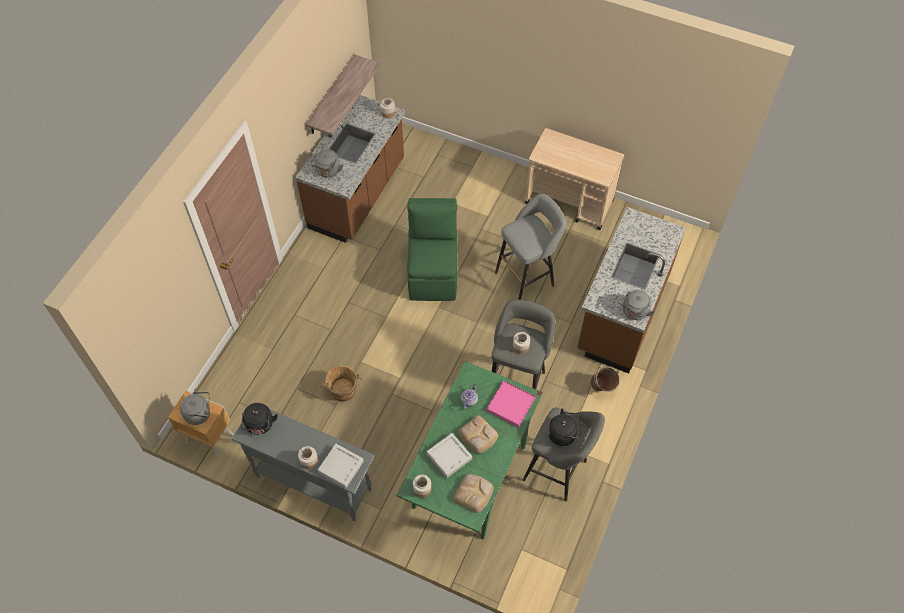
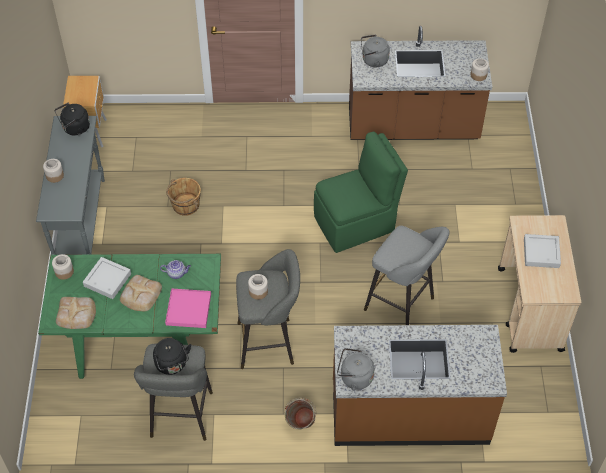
camera: 65 degrees right, 5 degrees down
(200, 413) = (80, 94): grey kettle -> none
(331, 96) = (449, 15): shelf -> none
(341, 467) = (58, 200): grey tray -> grey tray (541, 253)

